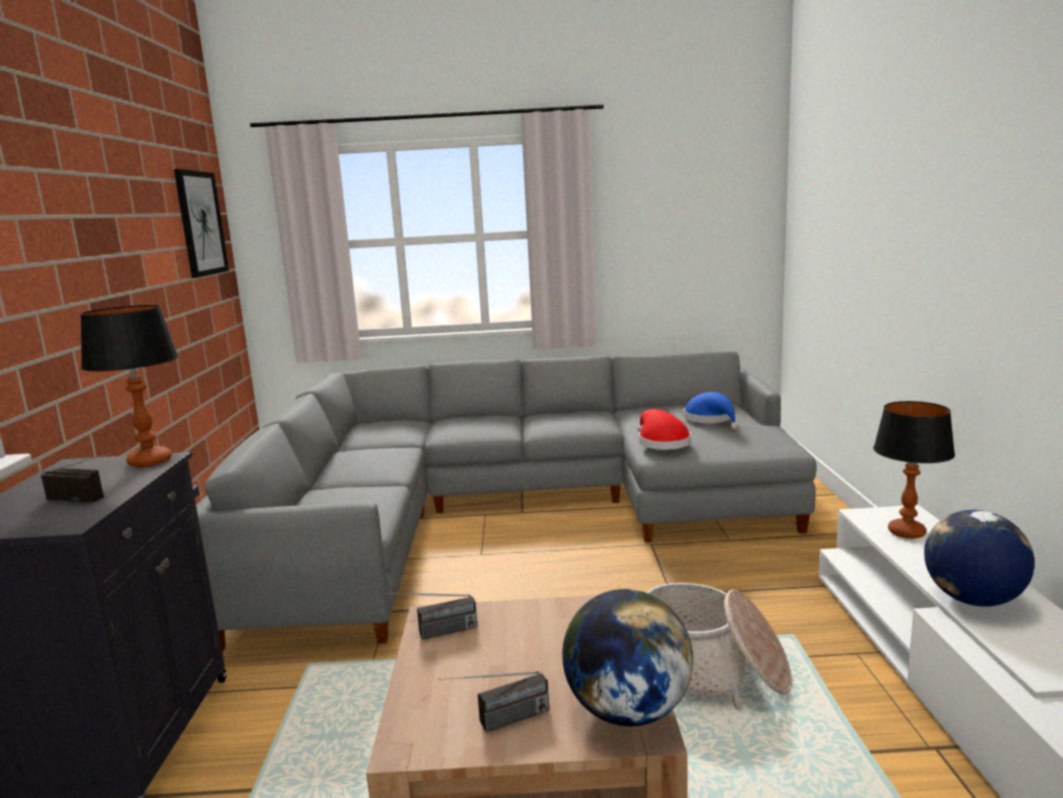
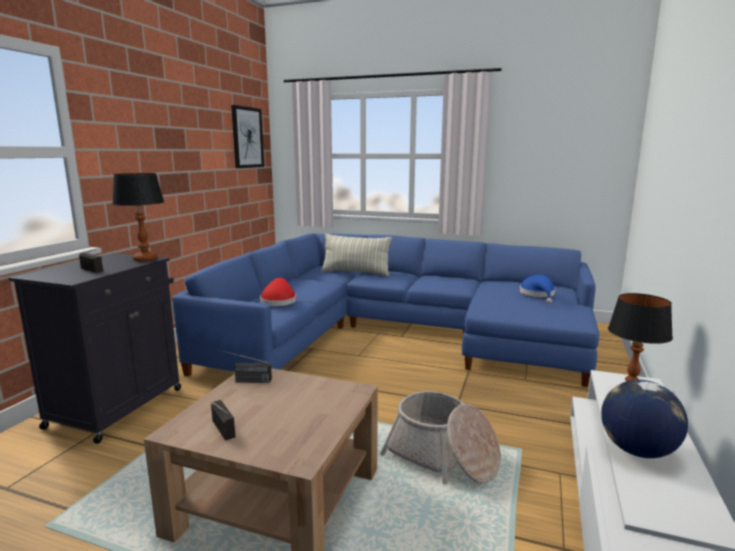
camera: 20 degrees right, 0 degrees up
(429, 427) = (356, 273): none -> pillow
(498, 723) = (228, 434): radio -> radio turned 120 degrees counterclockwise
(512, 511) = (395, 334): grey sofa -> blue sofa
(627, 711) = (302, 447): globe -> none
(661, 442) = (490, 303): red hat -> red hat (278, 301)

